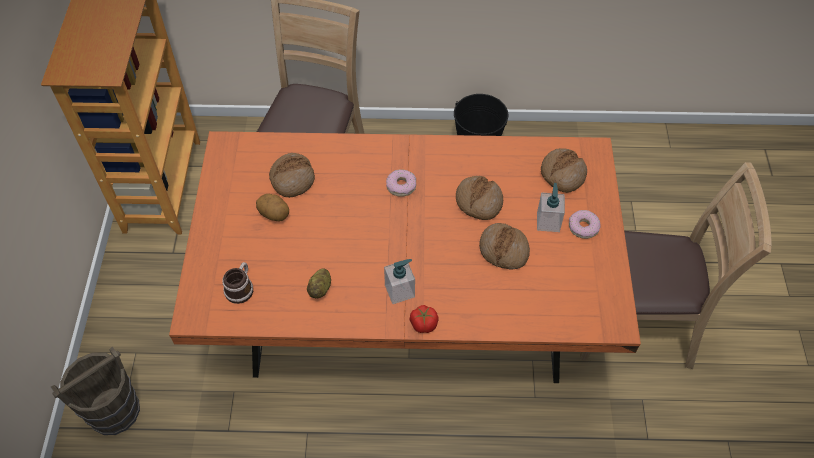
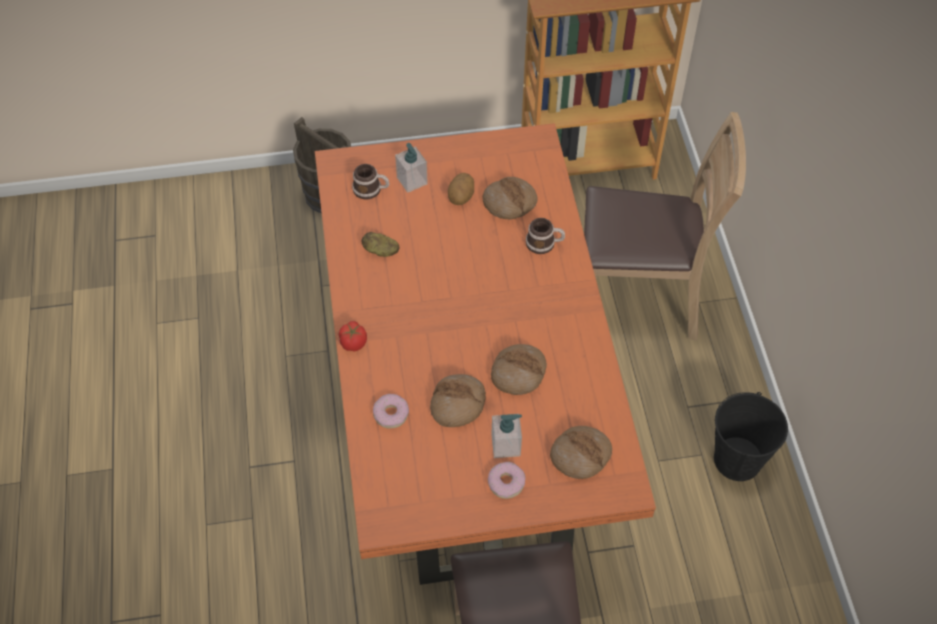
camera: 80 degrees right, 0 degrees up
(346, 161) = (544, 243): none -> mug
(400, 291) = (389, 316): soap dispenser -> soap dispenser (412, 181)
(401, 186) = (523, 298): donut -> donut (390, 414)

